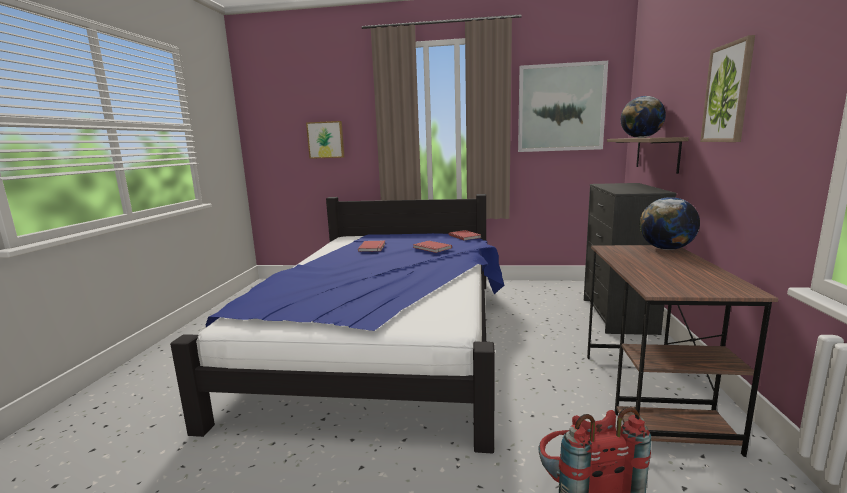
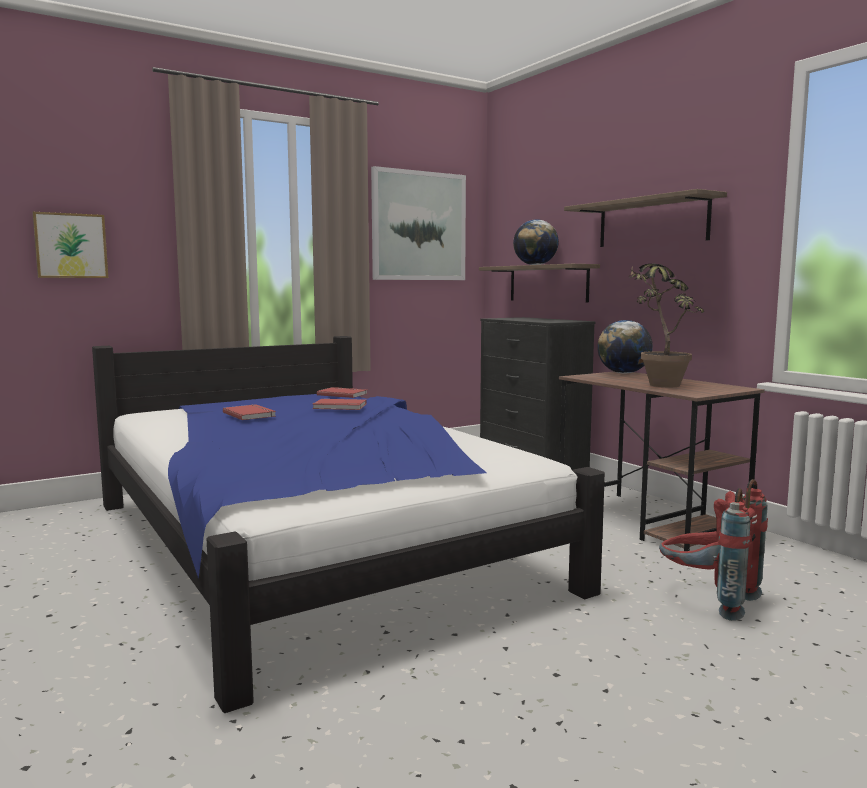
camera: 40 degrees left, 5 degrees down
(659, 269) = (657, 384): none -> potted plant
(728, 93) = (652, 222): picture -> shelf

